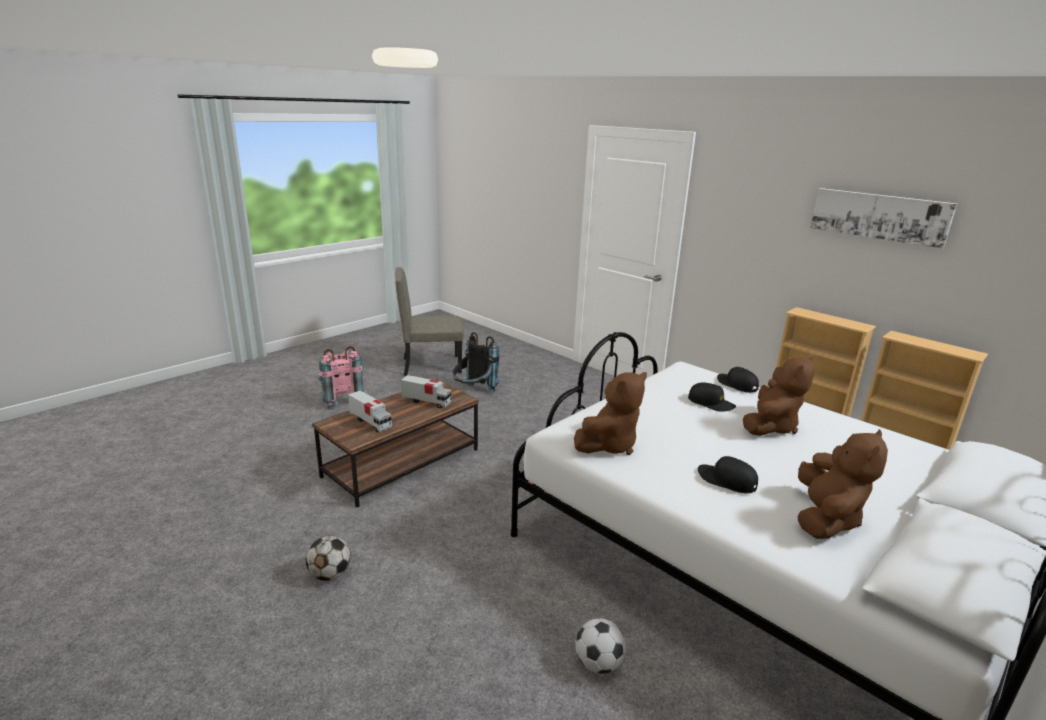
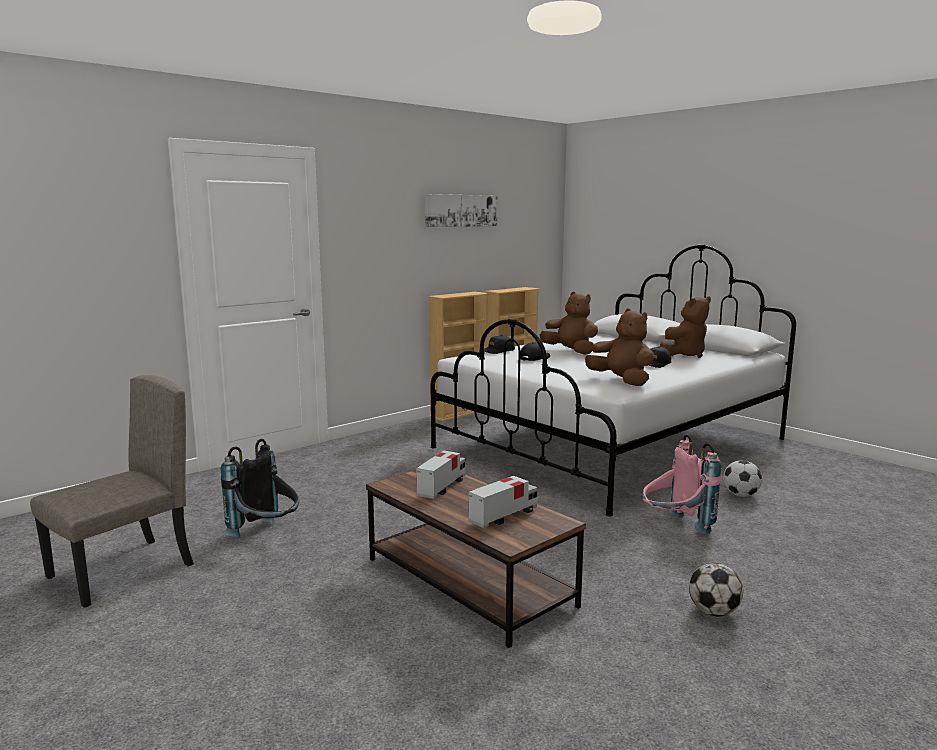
camera: 85 degrees left, 10 degrees down
(341, 399) = (218, 660): pink backpack -> pink backpack (675, 528)
(431, 365) = (122, 571): beige chair -> beige chair turned 135 degrees counterclockwise
(825, 519) = (685, 355): brown plush toy -> brown plush toy turned 120 degrees clockwise

